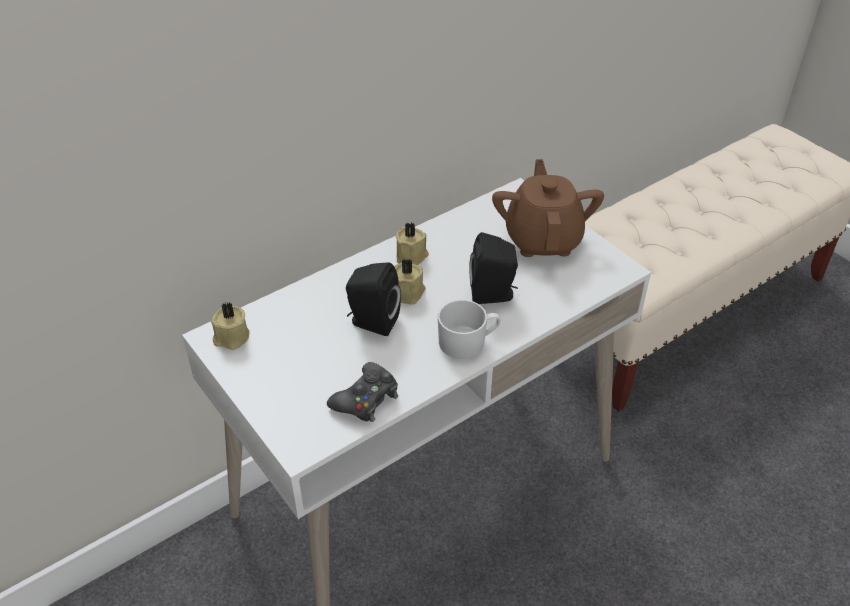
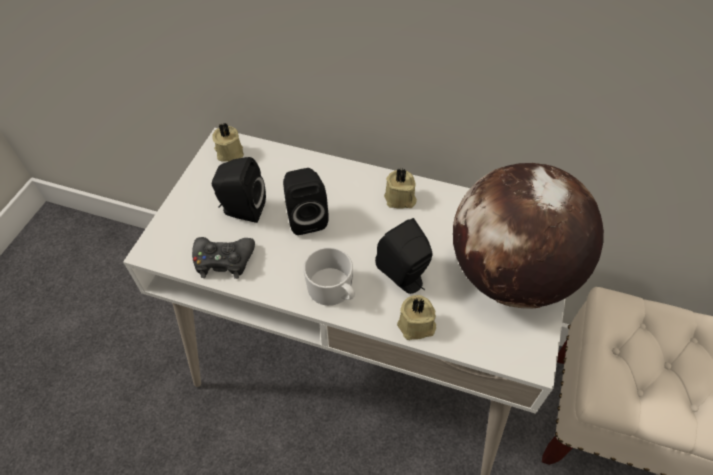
camera: 55 degrees right, 10 degrees up
(318, 361) = (242, 210): none -> black speaker
(409, 293) = (357, 221): beige candle -> beige candle (416, 326)
(543, 240) = (509, 275): brown teapot -> globe

